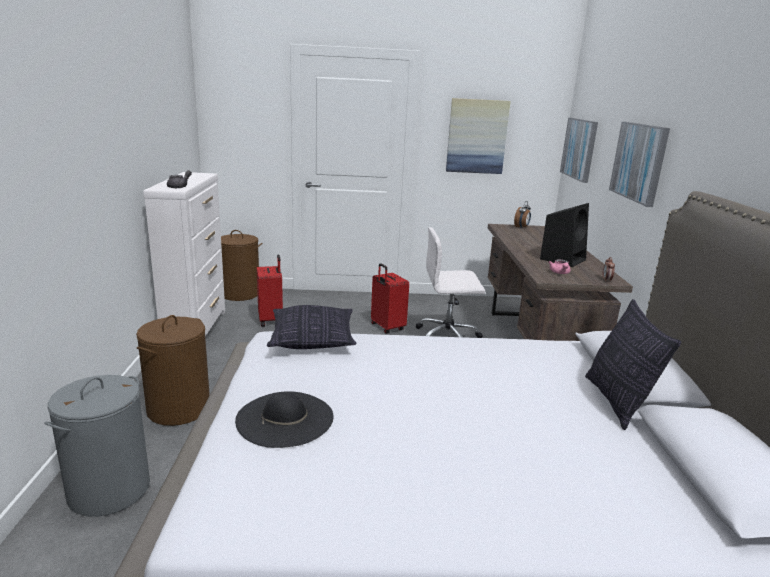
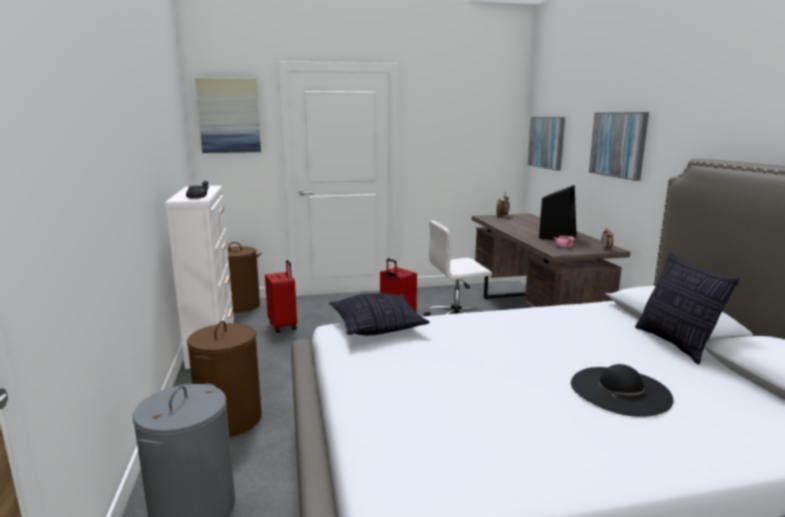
camera: 10 degrees left, 5 degrees down
(285, 418) = (401, 396): black hat -> black hat (620, 390)
(477, 136) = (453, 138): picture -> picture (229, 116)

